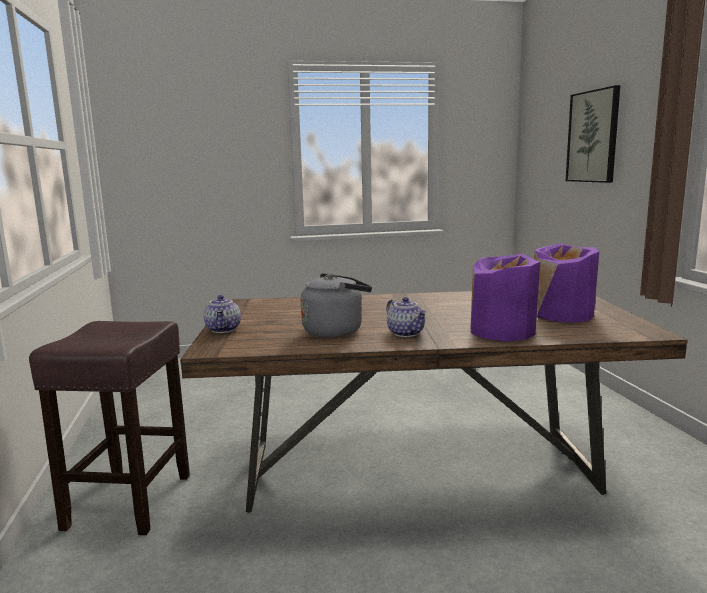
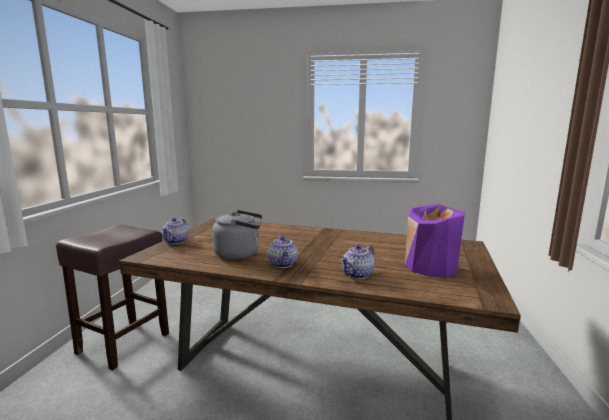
camera: 20 degrees right, 0 degrees up
(502, 331) = (358, 275): purple vase -> teapot
(593, 136) = (536, 109): picture -> none

